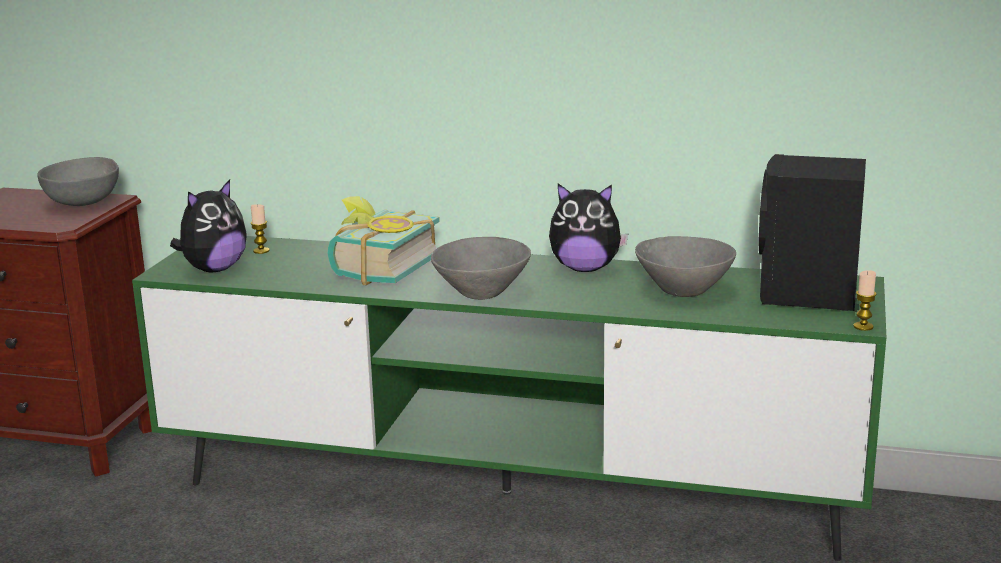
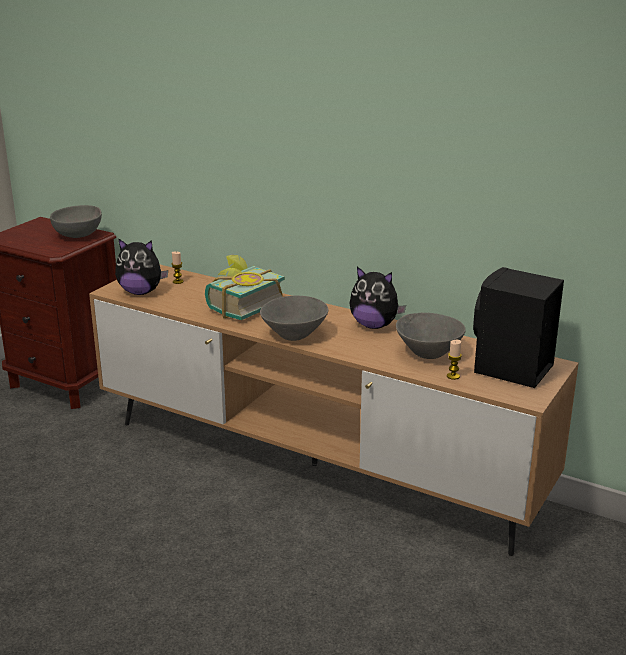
camera: 15 degrees right, 5 degrees up
(214, 269) = (141, 292): plush toy -> plush toy turned 45 degrees clockwise
(506, 493) = (314, 465): green tv stand -> brown tv stand
(863, 326) = (532, 402): candle -> candle (453, 376)

